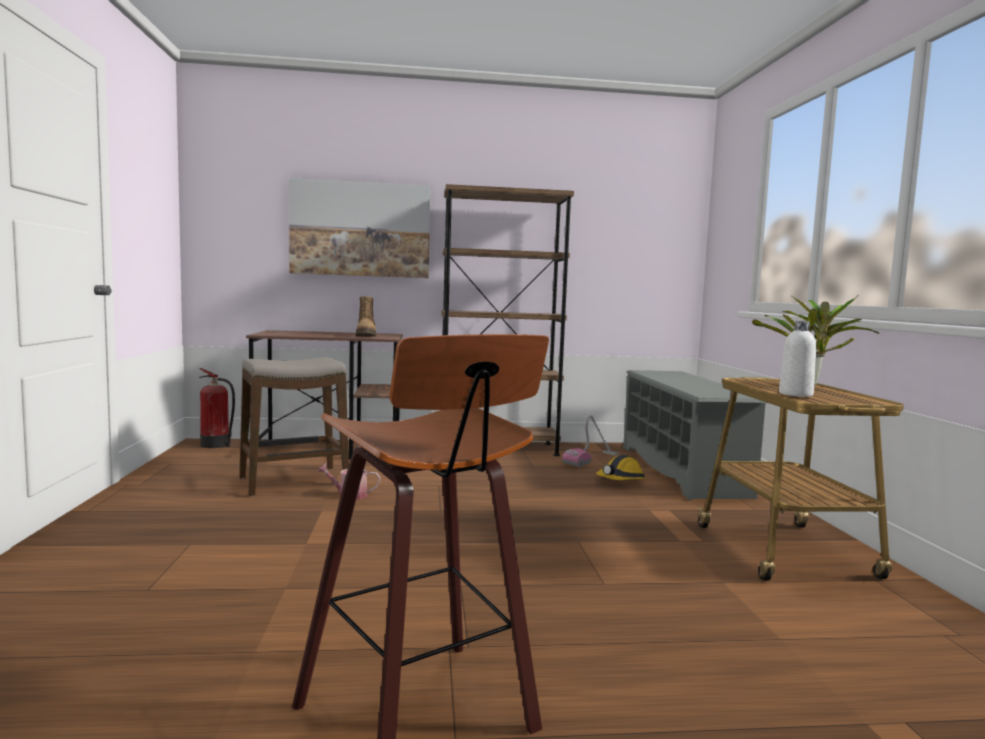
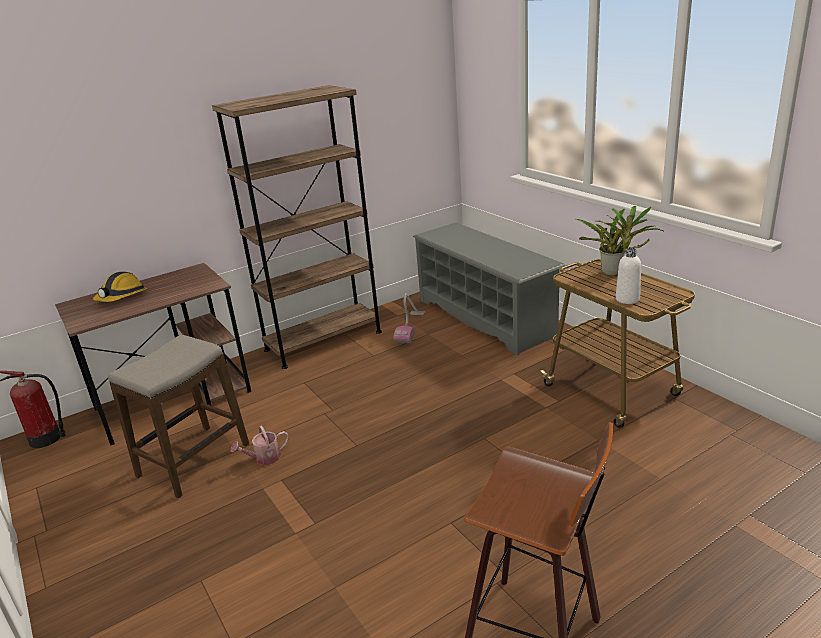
camera: 25 degrees left, 20 degrees up
(360, 229) = (128, 166): picture -> none
(366, 336) = (185, 286): boot -> none
(621, 481) = (454, 350): hard hat -> hard hat (122, 297)

